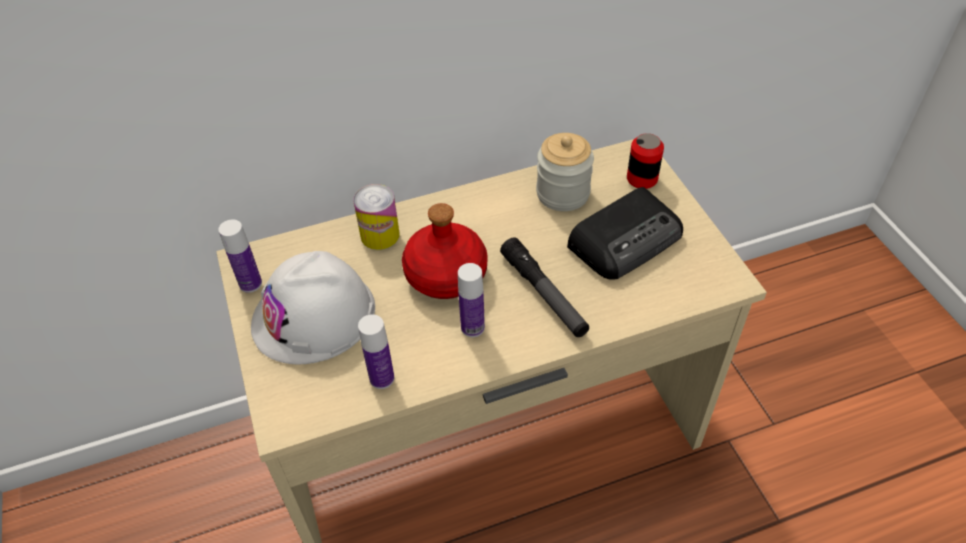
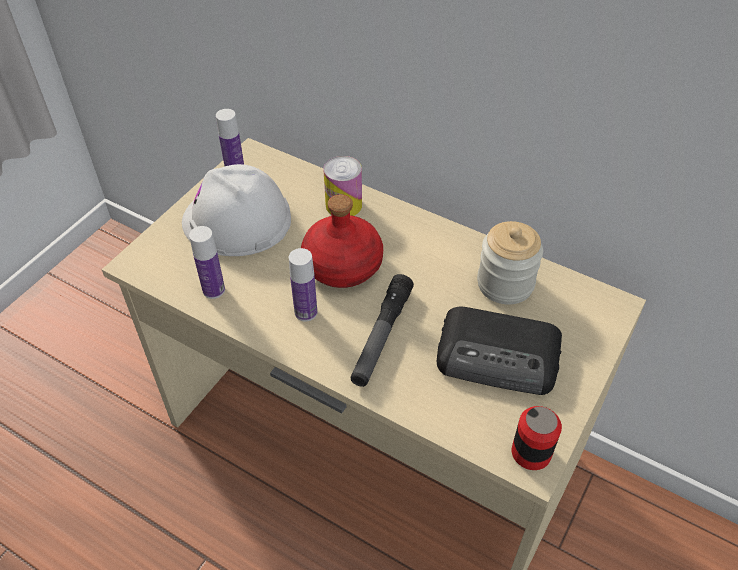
camera: 50 degrees right, 0 degrees up
(642, 179) = (585, 327): can -> can (531, 453)

